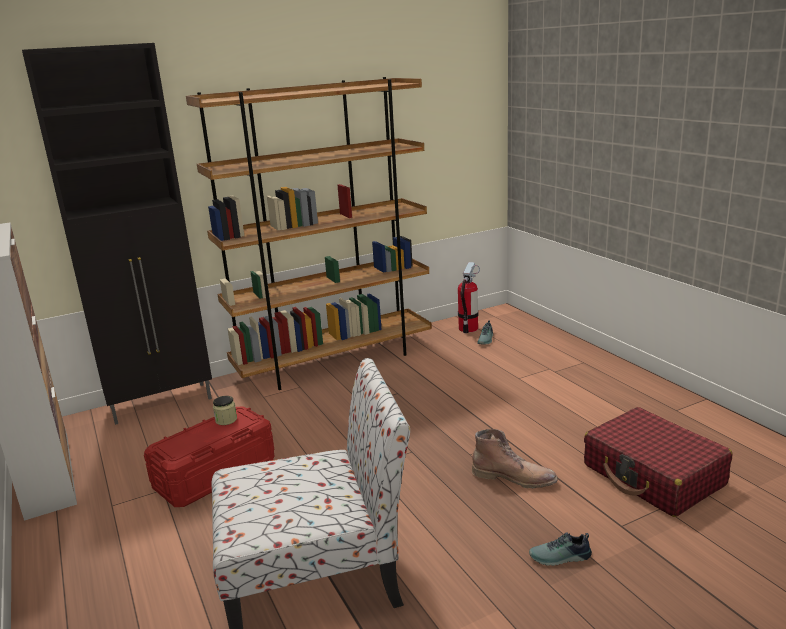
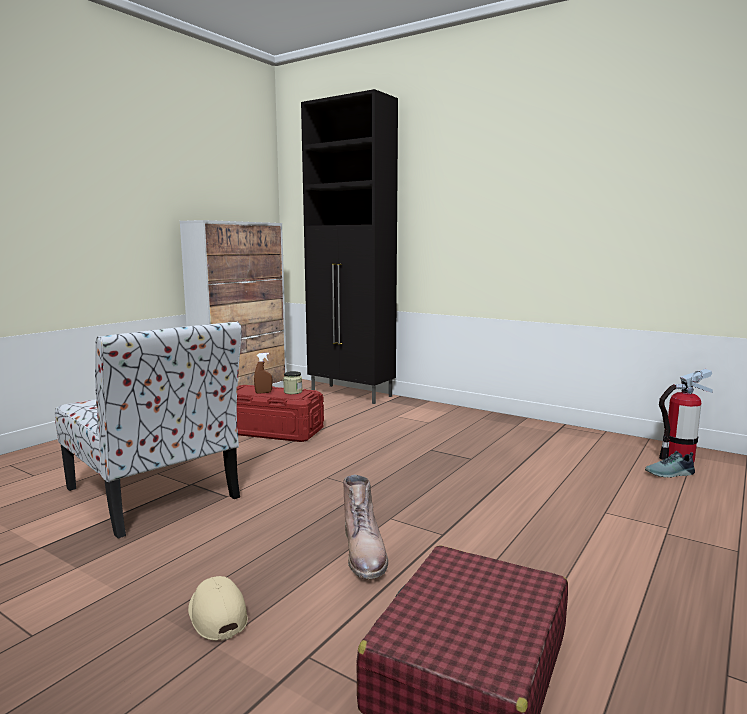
camera: 60 degrees right, 10 degrees down
(205, 437) = (263, 392): none -> brown spray bottle
(334, 361) = (492, 422): brown bookcase -> none
(560, 558) = (216, 615): shoe -> beige cap

